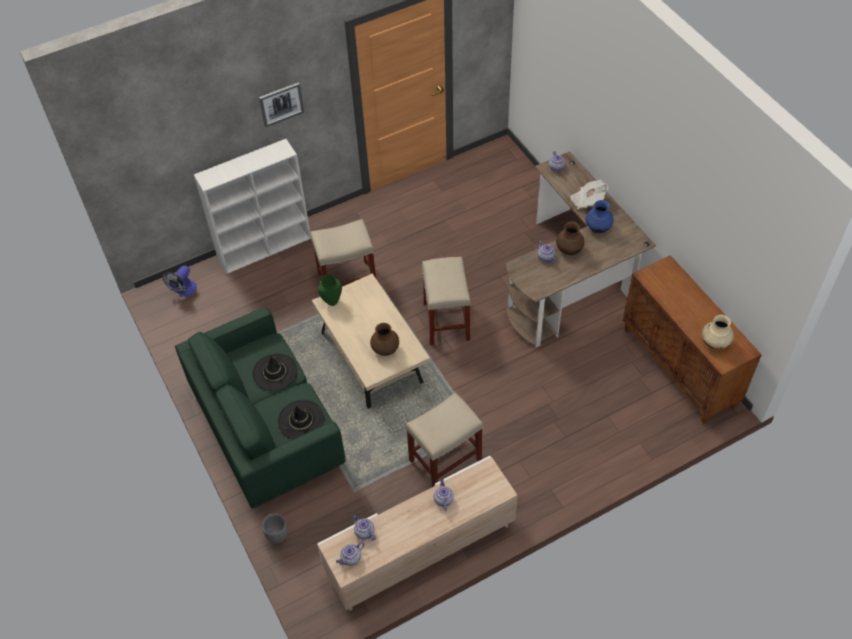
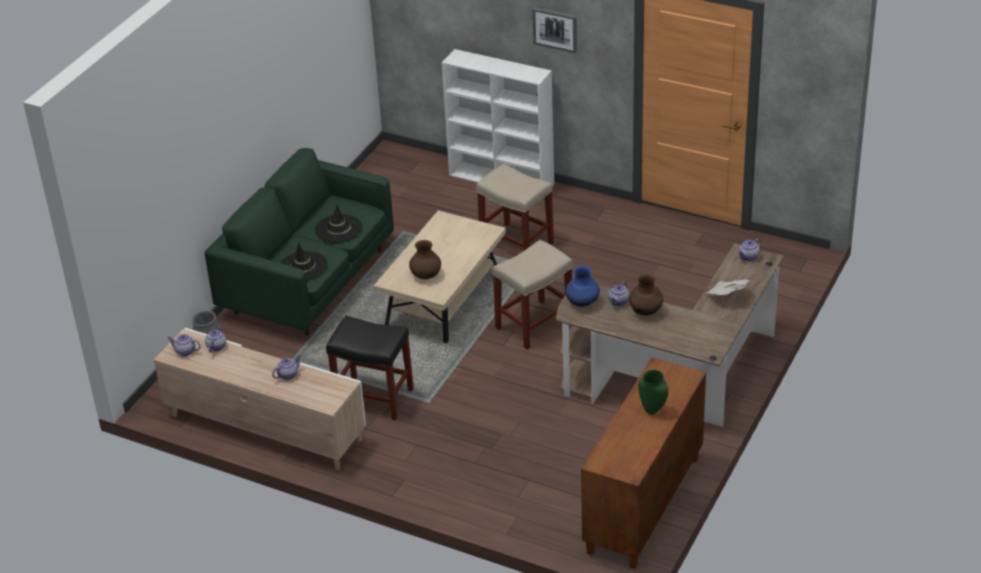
camera: 55 degrees right, 15 degrees down
(184, 291) = (405, 164): fan -> none
(332, 302) = (447, 222): green vase -> green vase (652, 411)
(444, 461) = (373, 398): beige stool -> black stool
(598, 228) = (697, 317): blue vase -> blue vase (582, 303)
(715, 343) = (618, 448): beige vase -> none

